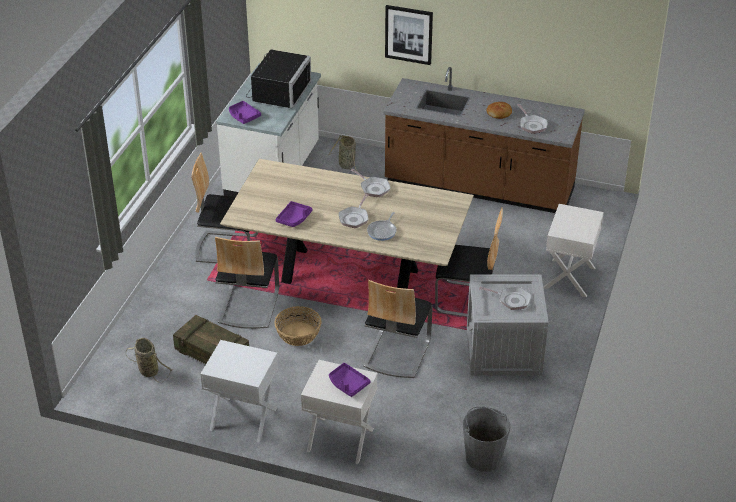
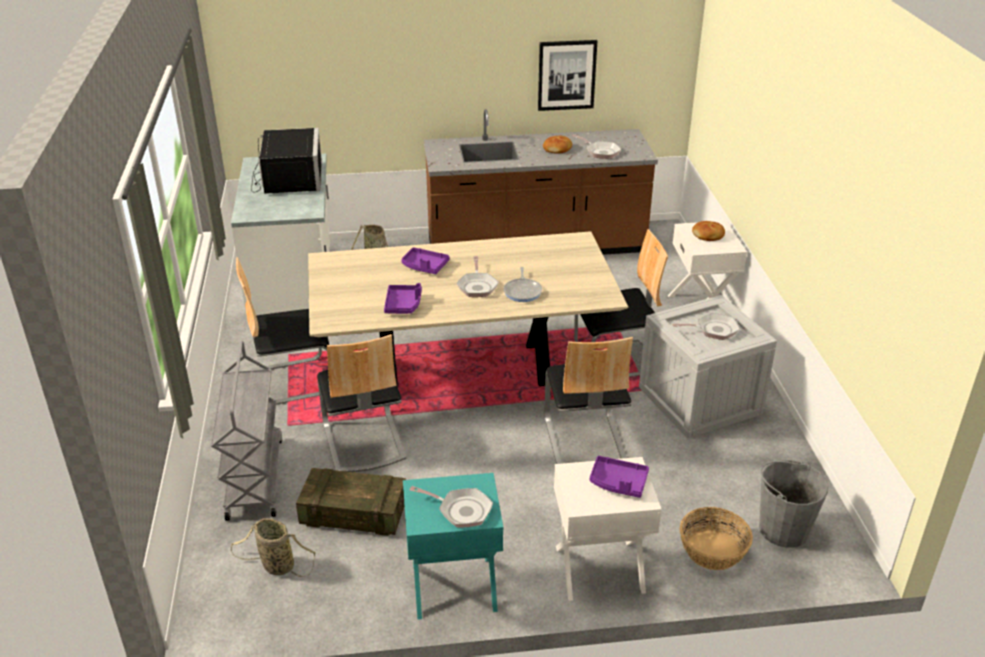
camera: 25 degrees left, 5 degrees down
(166, 309) = (254, 477): none -> grey cart
(243, 116) = (263, 211): purple tray -> purple tray (424, 266)
(243, 419) = (454, 587): white nightstand -> turquoise nightstand
(298, 334) = (449, 455): basket -> basket (712, 550)
(373, 188) = (473, 251): frying pan -> frying pan (461, 510)
(408, 34) = (426, 82): picture -> picture (566, 75)
(575, 221) = (708, 236): none -> bread

